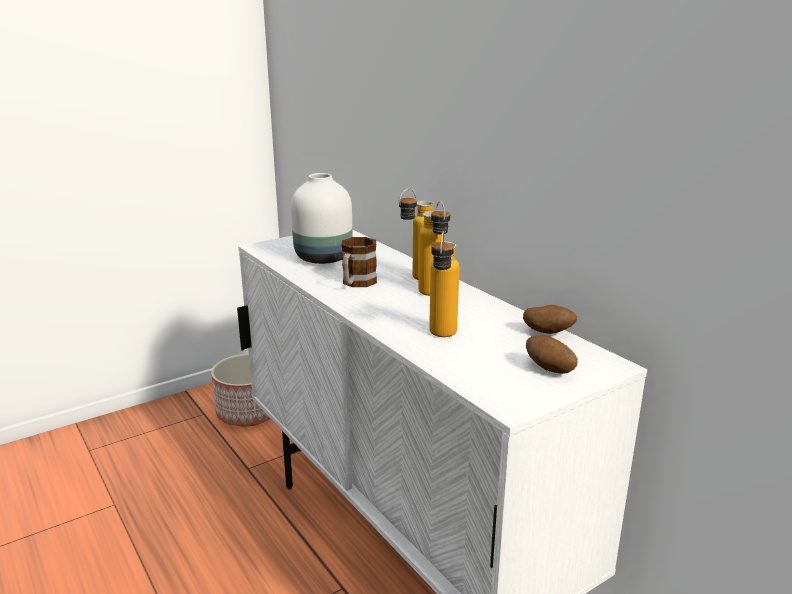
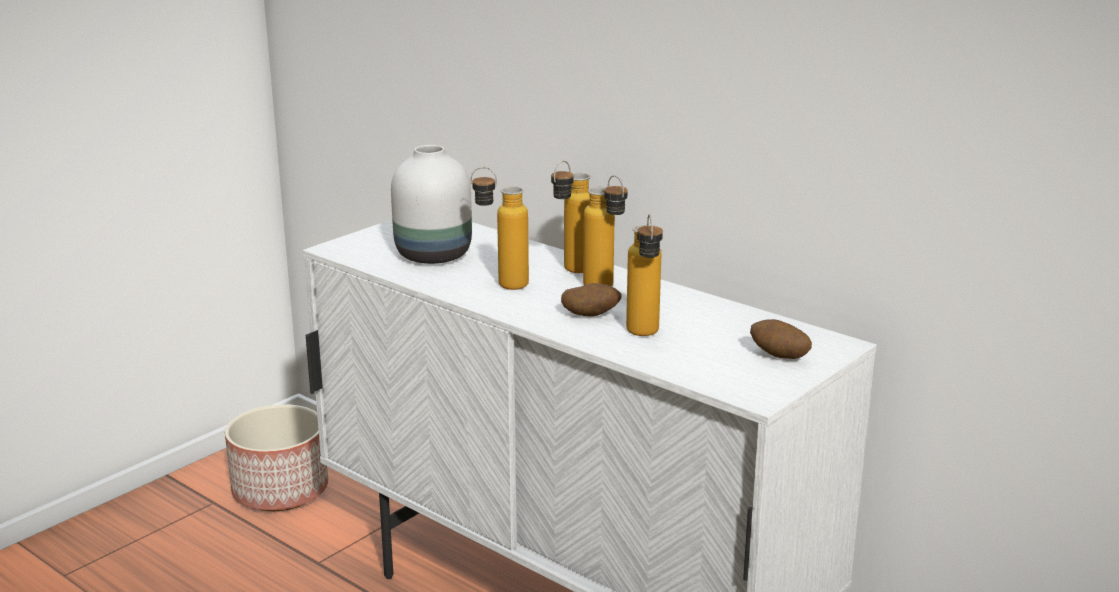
camera: 15 degrees left, 0 degrees up
(356, 283) = (501, 284): mug -> bottle
(548, 333) = (758, 318): potato -> potato (591, 316)

